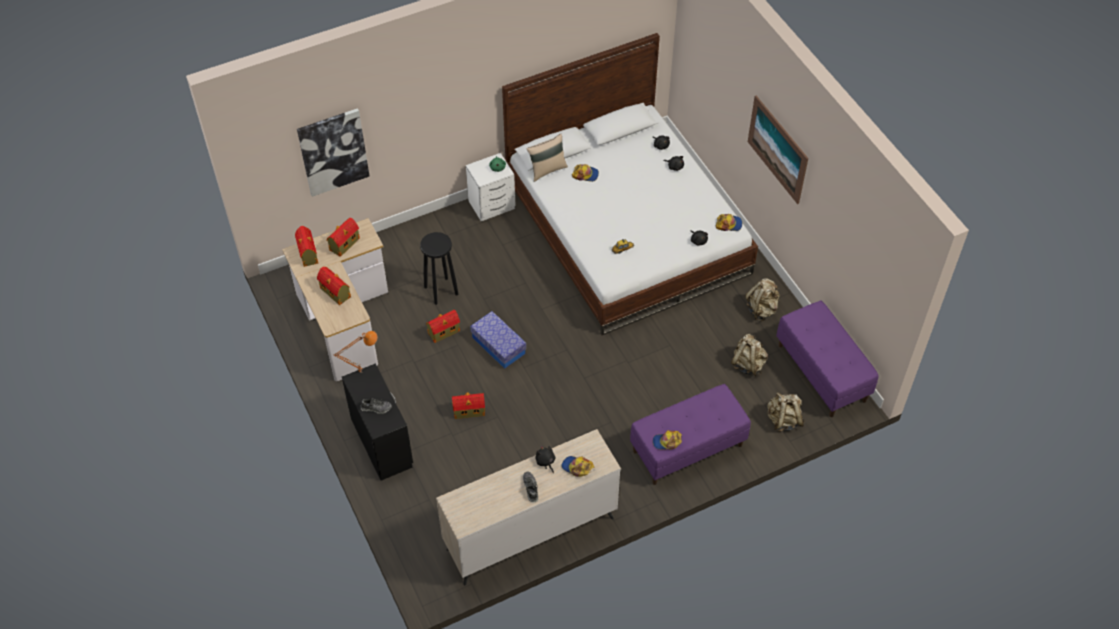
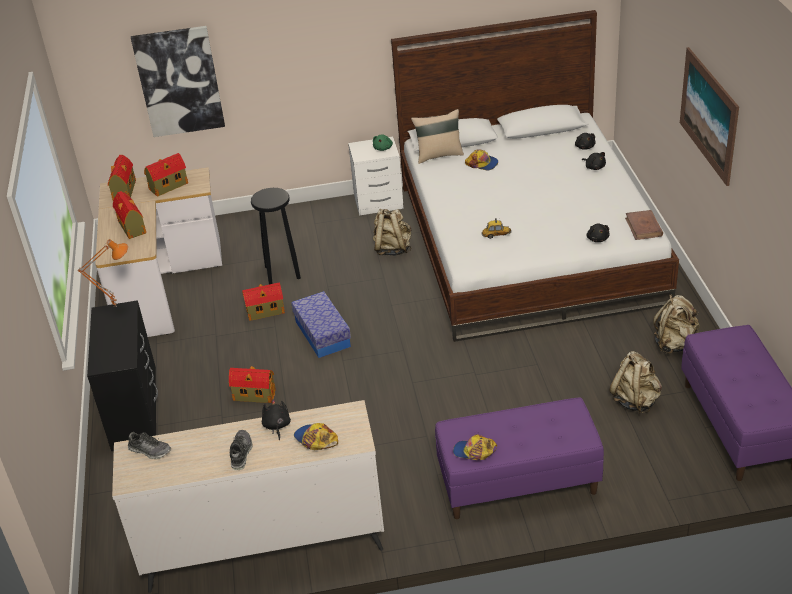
camera: 20 degrees right, 15 degrees down
(376, 408) = (111, 344): shoe -> shoe (150, 450)
(729, 224) = (643, 227): cap -> brown book
(783, 420) = (666, 473): beige backpack -> beige backpack (392, 249)

